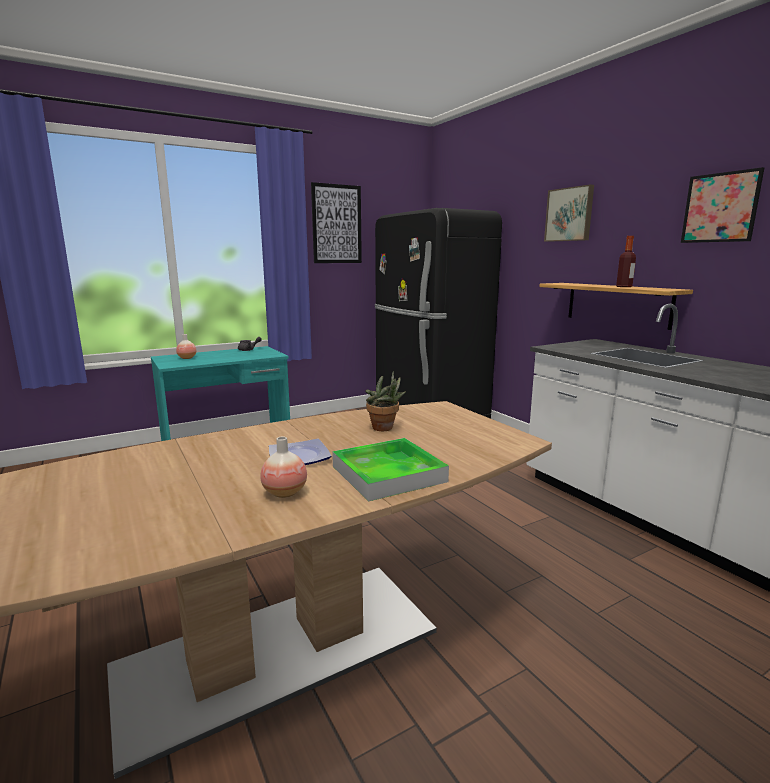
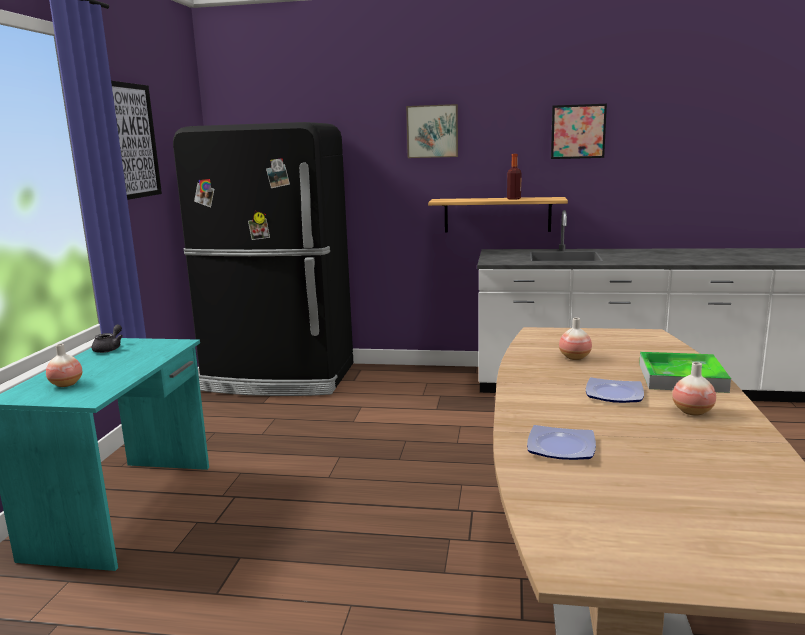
camera: 50 degrees left, 0 degrees up
(151, 462) = (562, 448): none -> plate
(385, 429) = (574, 357): potted plant -> vase

